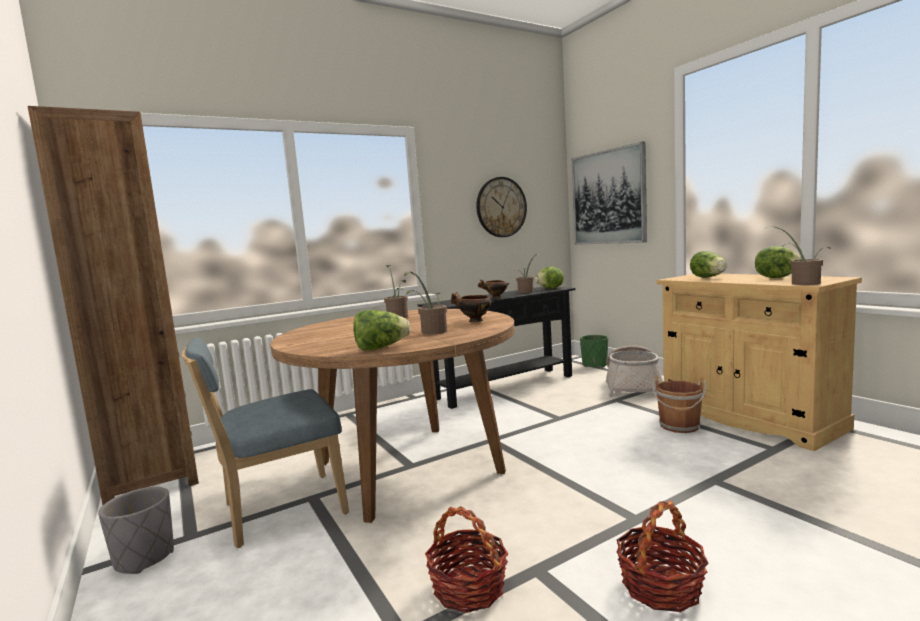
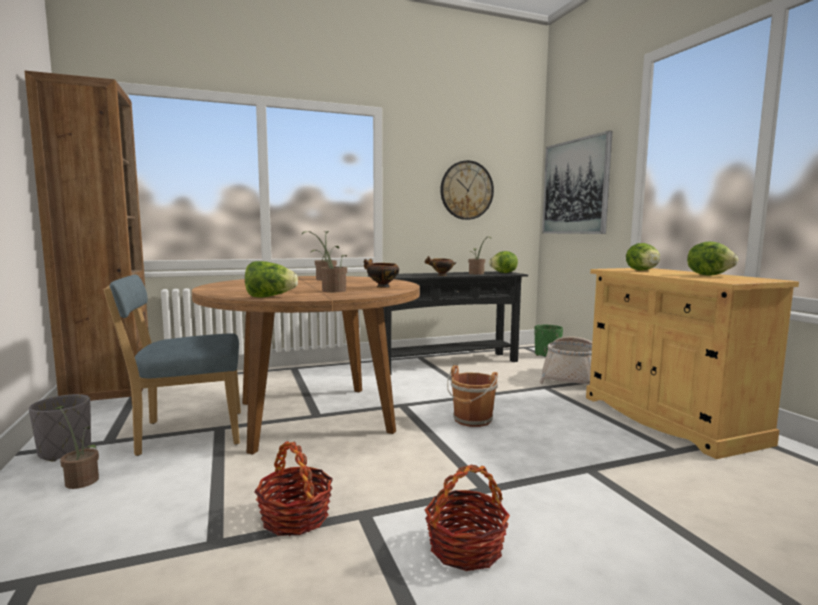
camera: 10 degrees right, 0 degrees up
(679, 426) = (590, 418): brown bucket -> brown bucket (472, 420)
(801, 283) = (720, 280): potted plant -> potted plant (81, 479)

